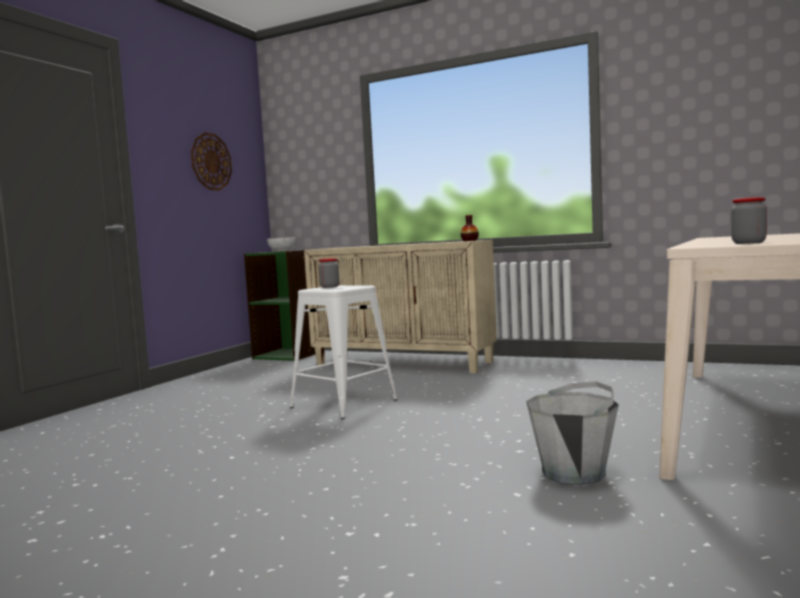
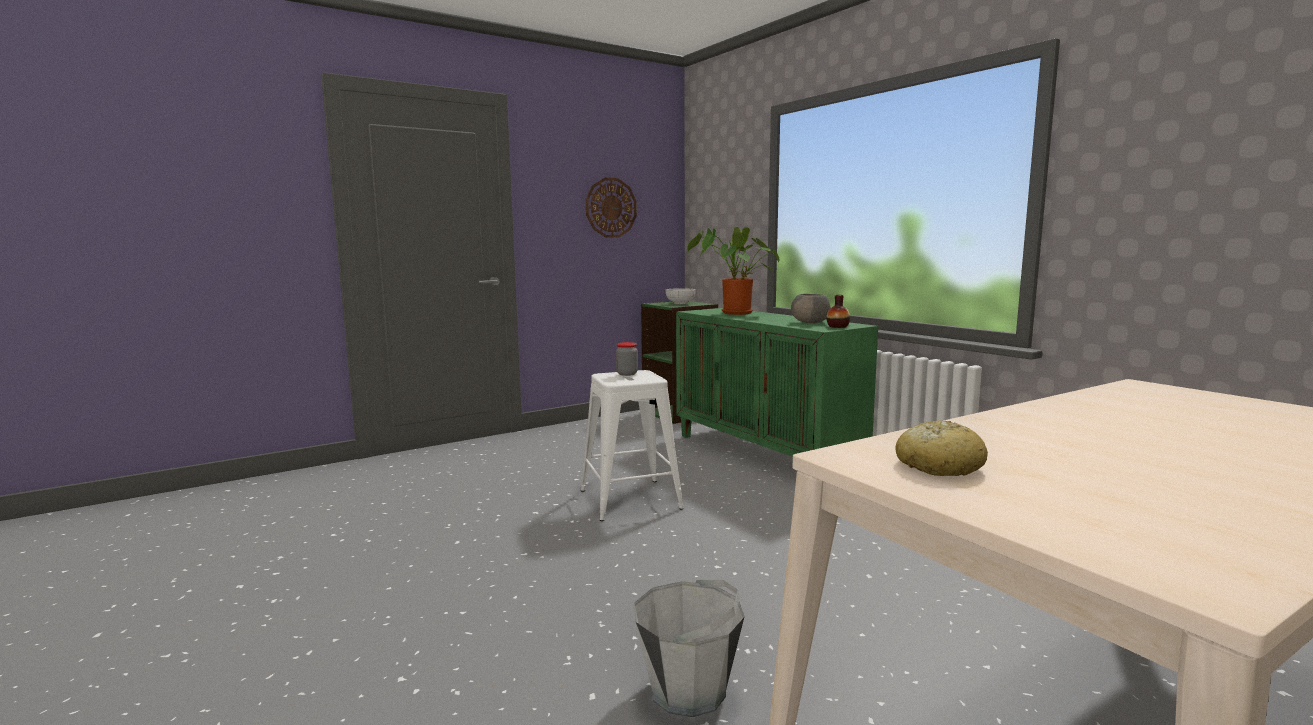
camera: 30 degrees right, 5 degrees up
(359, 246) = (734, 313): none -> potted plant
(404, 363) = (766, 454): beige cabinet -> green cabinet
(441, 242) = (810, 322): none -> grey bowl
(748, 243) = (938, 466): jar -> bread

